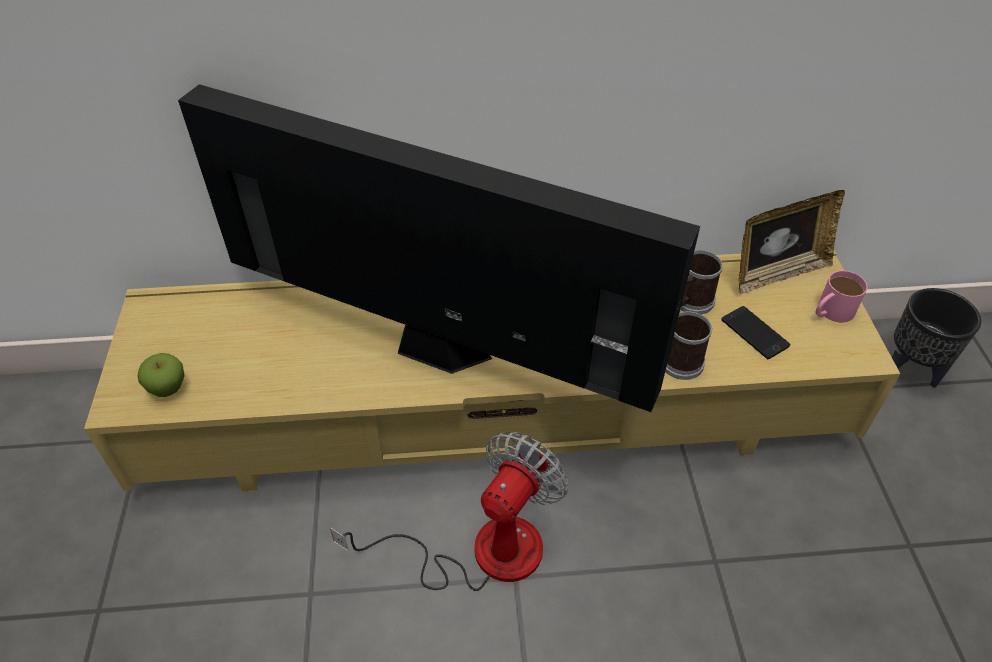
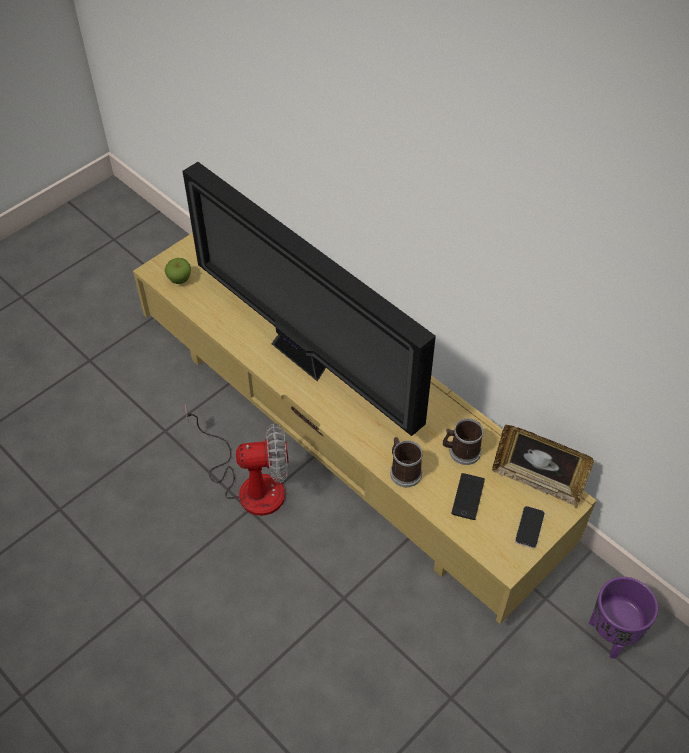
camera: 50 degrees right, 5 degrees up
(434, 349) = (304, 360): television -> television turned 150 degrees clockwise
(830, 312) = (529, 527): pink mug -> phone
(909, 370) = (610, 634): black planter -> purple planter

